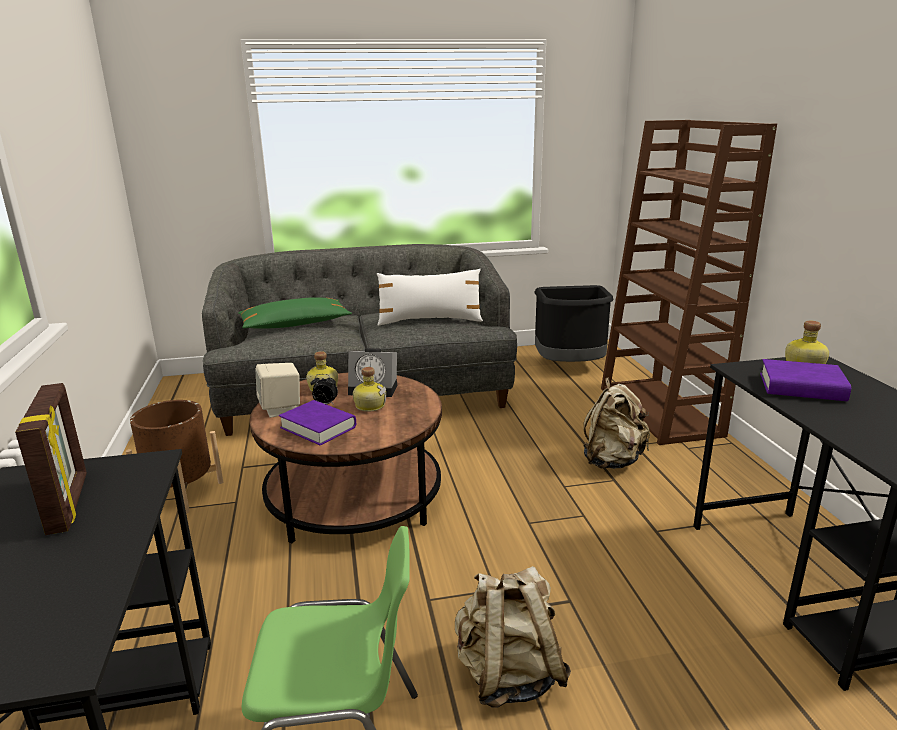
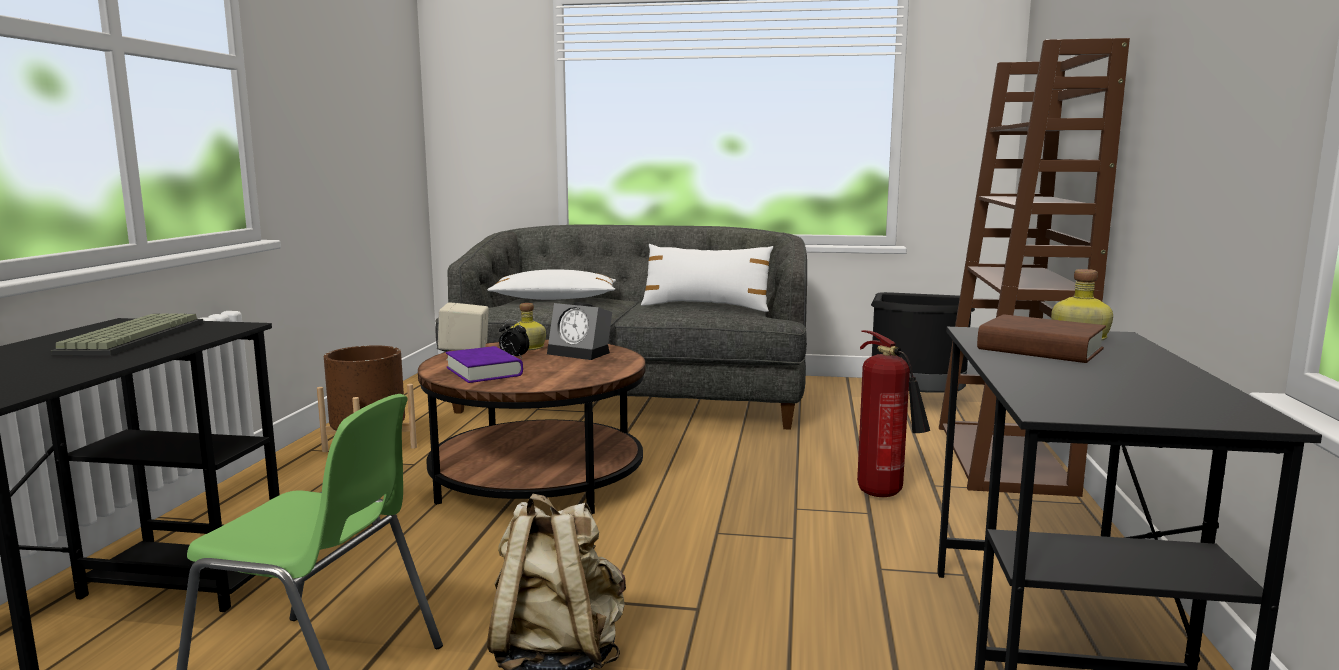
camera: 20 degrees right, 10 degrees down
(70, 504) = (132, 337): picture frame -> keyboard
(295, 324) = (554, 299): green pillow -> white pillow
(369, 405) = (559, 363): bottle -> none
(612, 461) = (885, 495): beige backpack -> fire extinguisher
(801, 387) = (1040, 349): purple book -> brown book

